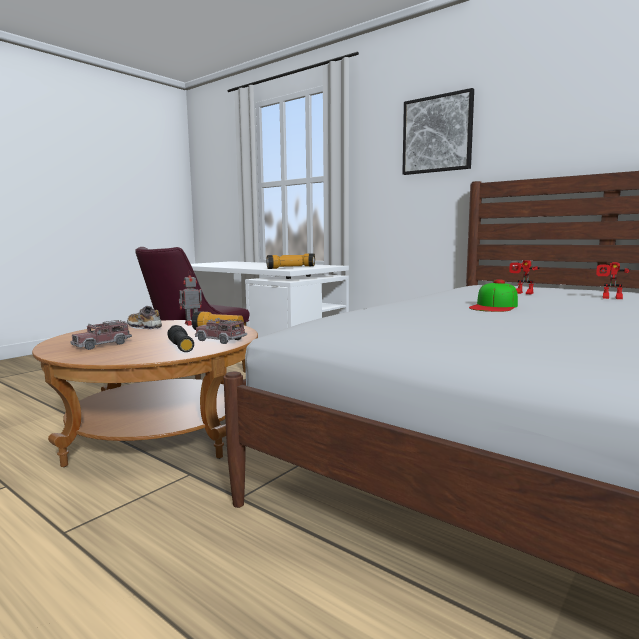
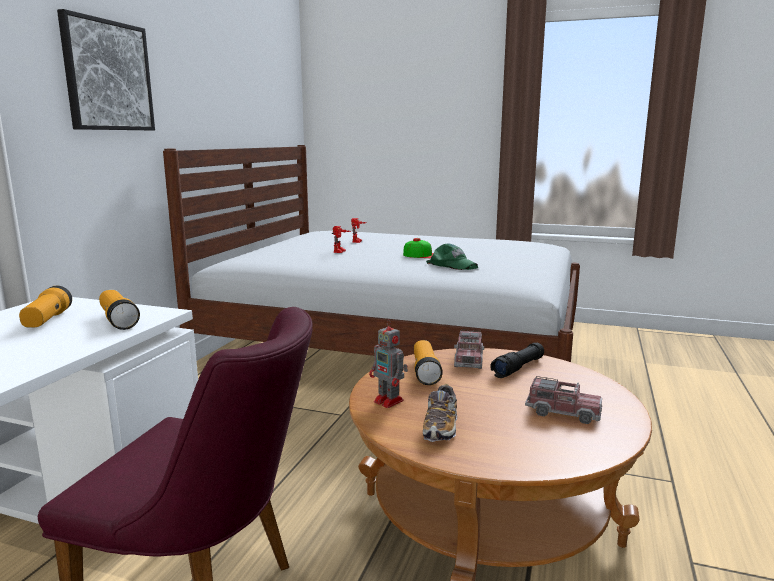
camera: 110 degrees left, 5 degrees up
(423, 309) = (453, 265): none -> green cap

